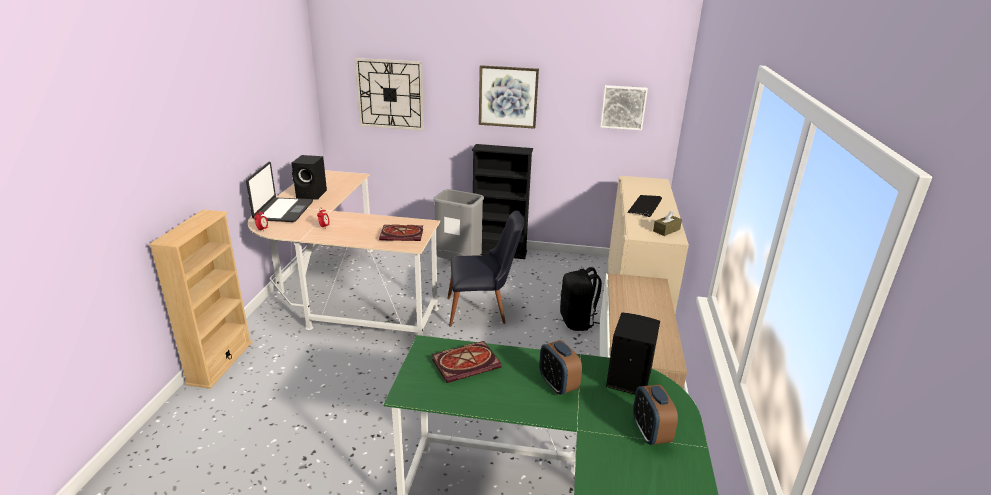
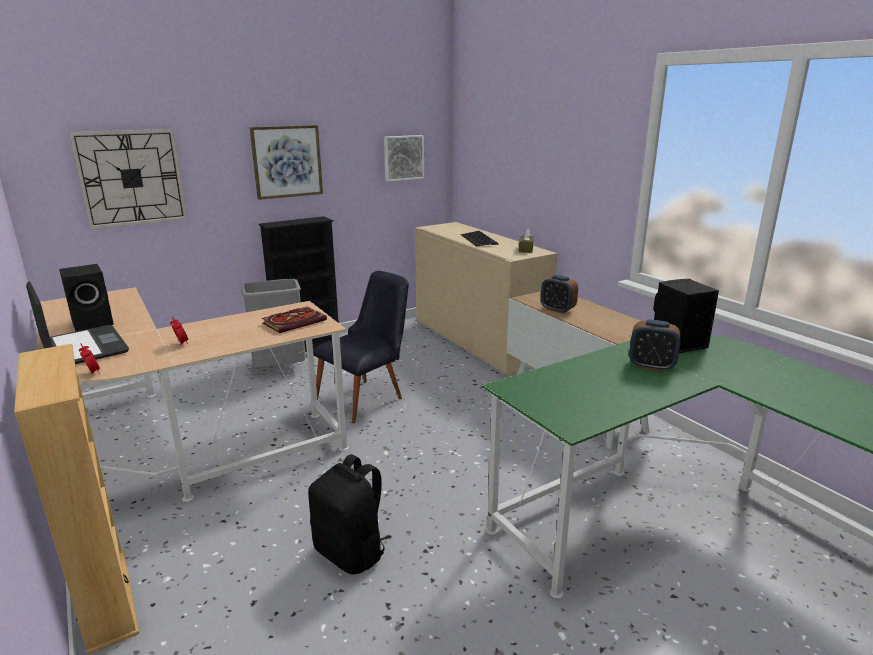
camera: 40 degrees left, 5 degrees down
(467, 363) = (565, 383): book -> none
(577, 321) = (458, 372): black backpack -> black backpack (351, 552)
(650, 433) = (753, 364): alarm clock -> alarm clock (557, 310)

